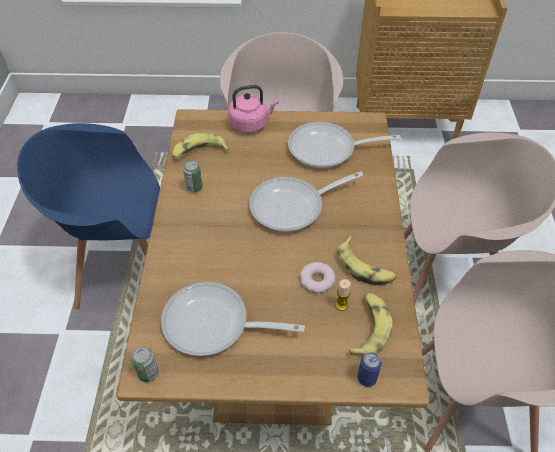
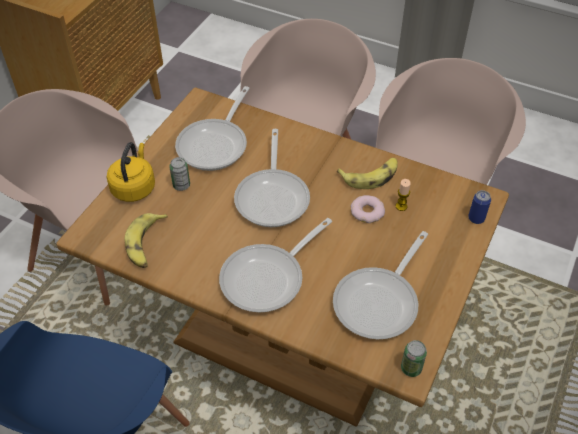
camera: 65 degrees left, 0 degrees up
(194, 187) = (196, 264): can -> can (181, 185)
(202, 236) = (268, 278): none -> frying pan
(251, 124) = (134, 187): pink kettle -> yellow kettle
(369, 328) = (431, 198): banana -> none

